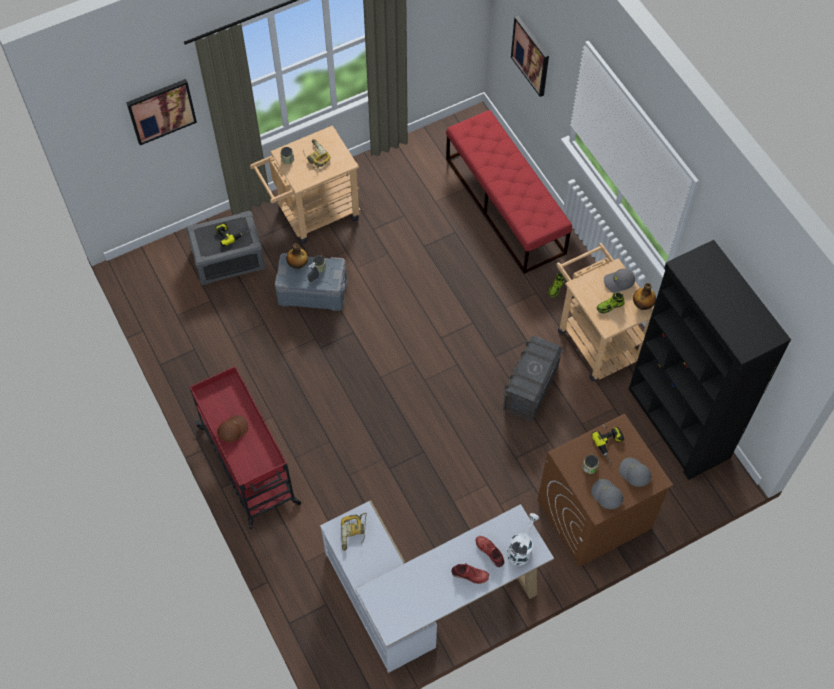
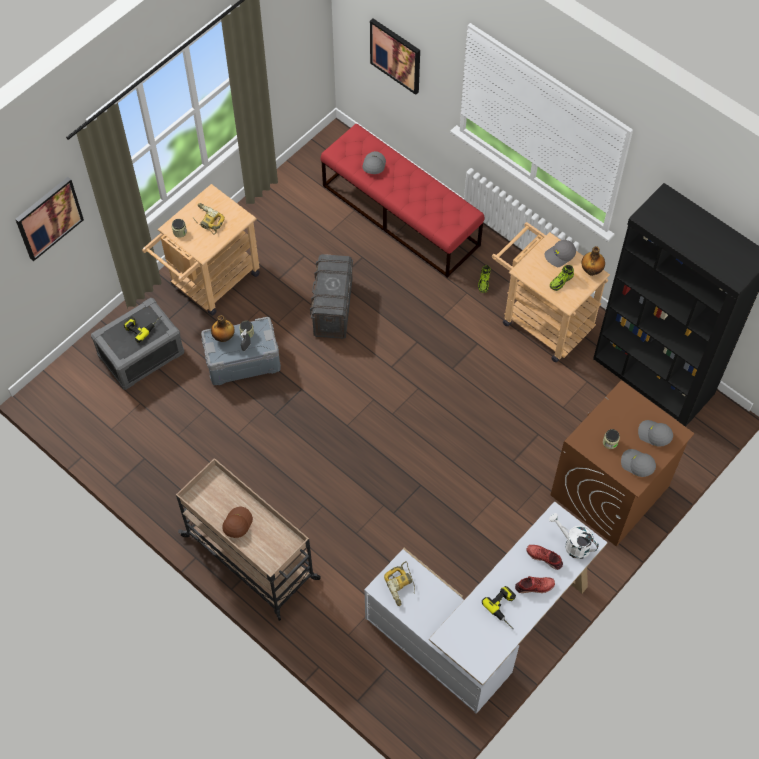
camera: 20 degrees left, 0 degrees up
(249, 466) = (251, 558): red cart -> beige cart
(489, 151) = (373, 165): none -> grey cap
(521, 549) = (572, 544): white watering can -> white watering can turned 60 degrees counterclockwise
(530, 389) = (499, 389): grey storage box -> grey storage box (333, 308)
(611, 447) = (622, 416): power drill -> power drill (505, 608)

